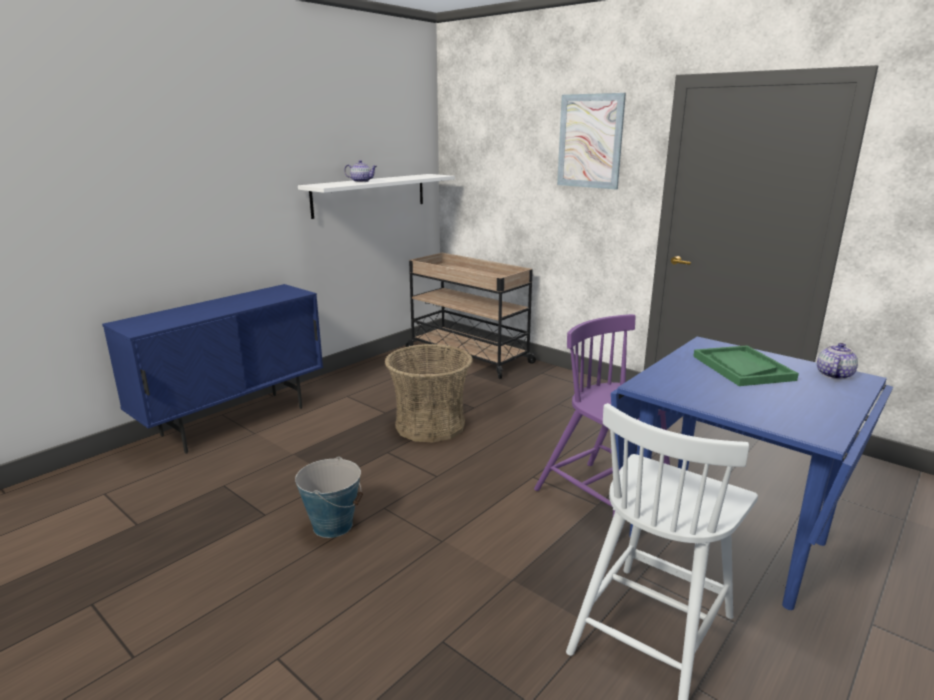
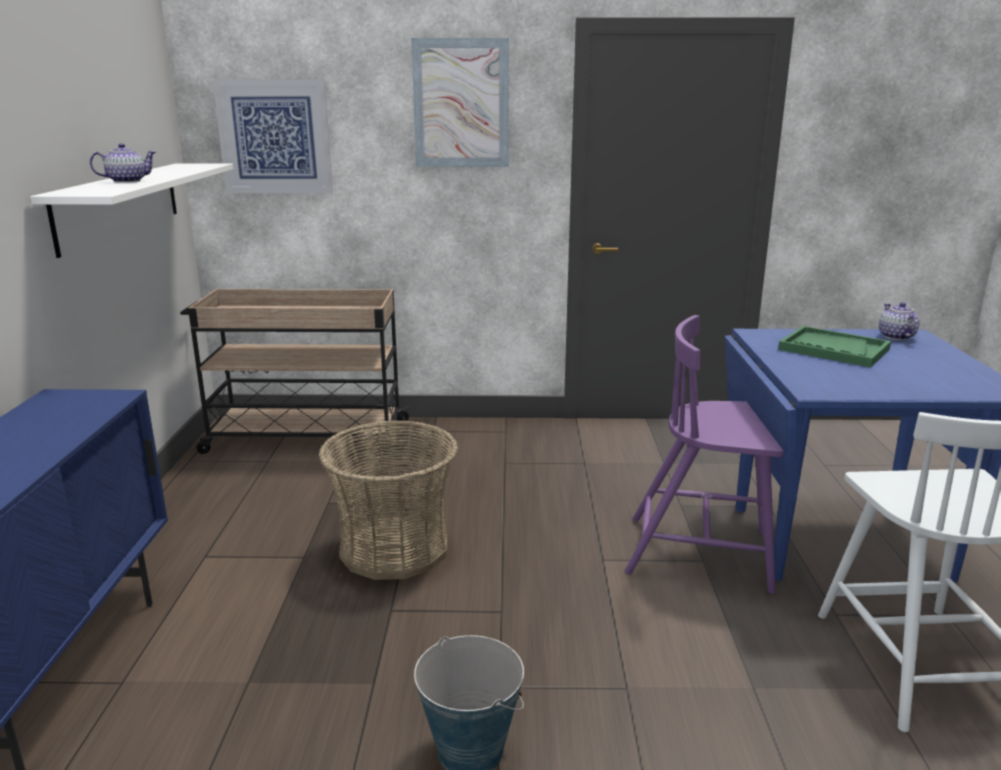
camera: 40 degrees left, 0 degrees up
(482, 160) = (275, 137): none -> picture

